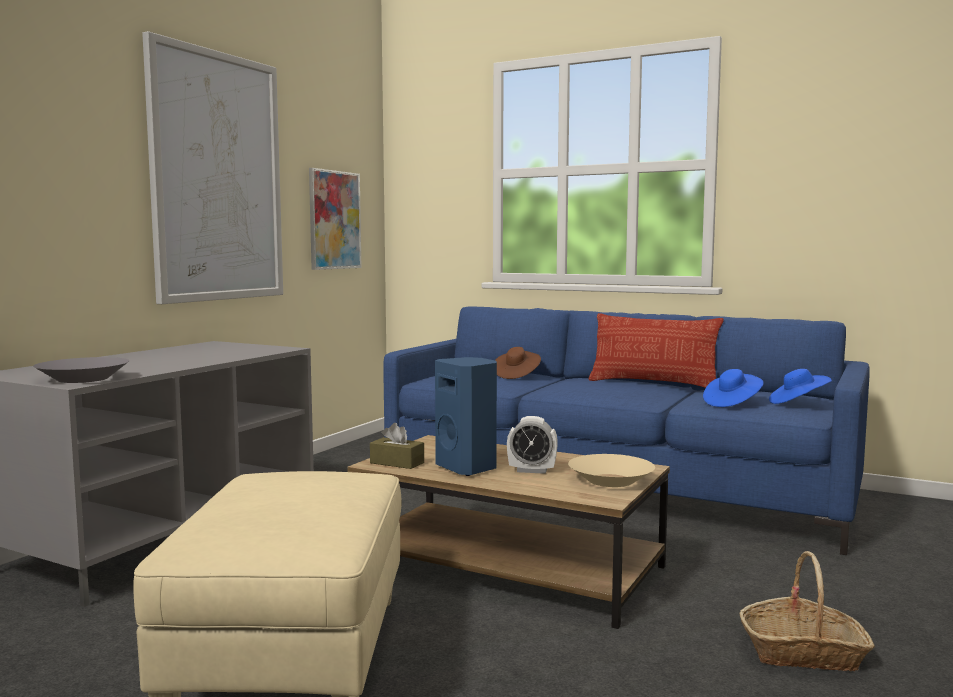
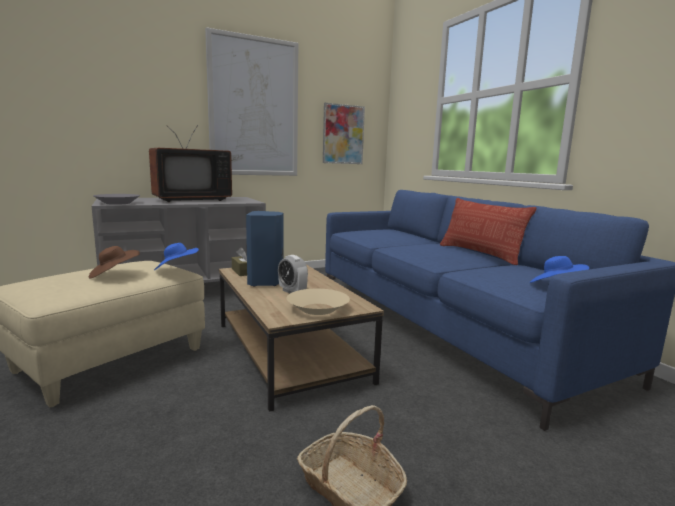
camera: 35 degrees right, 5 degrees up
(165, 357) = (190, 200): none -> television
(516, 375) = (402, 236): brown hat -> brown hat (114, 275)
(732, 403) = (497, 276): blue hat -> blue hat (176, 269)

